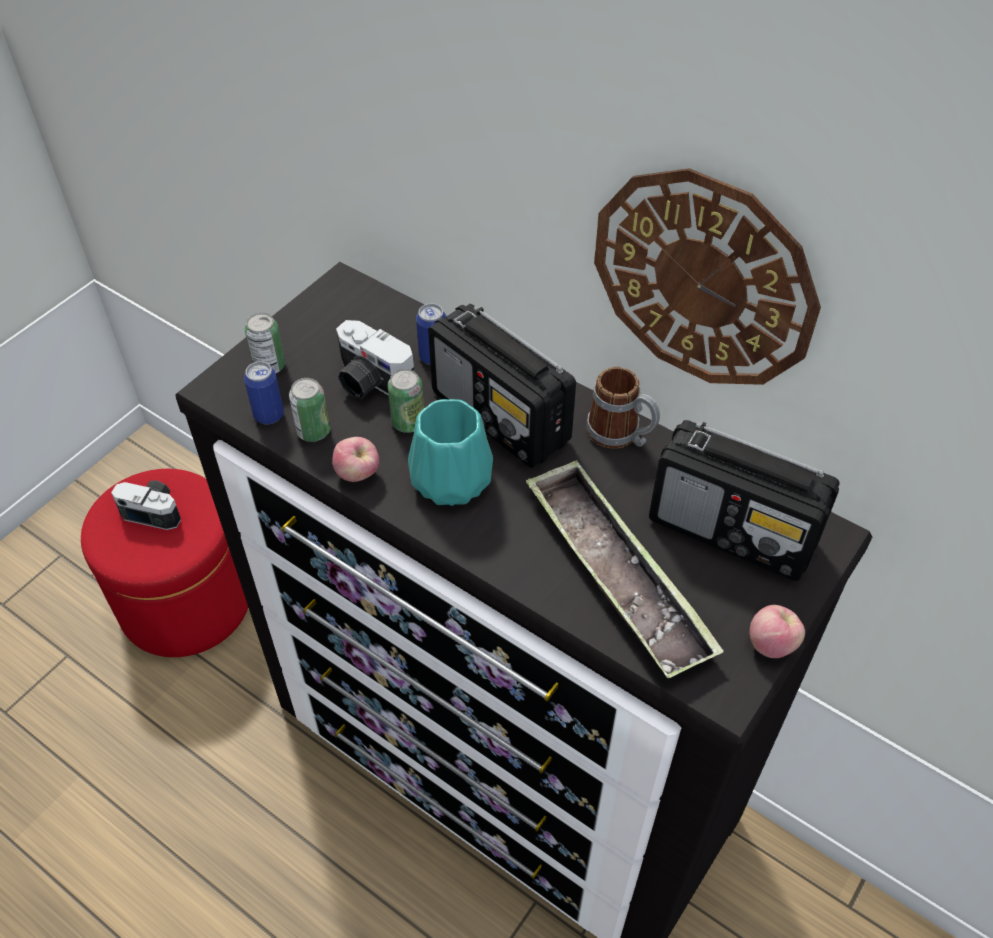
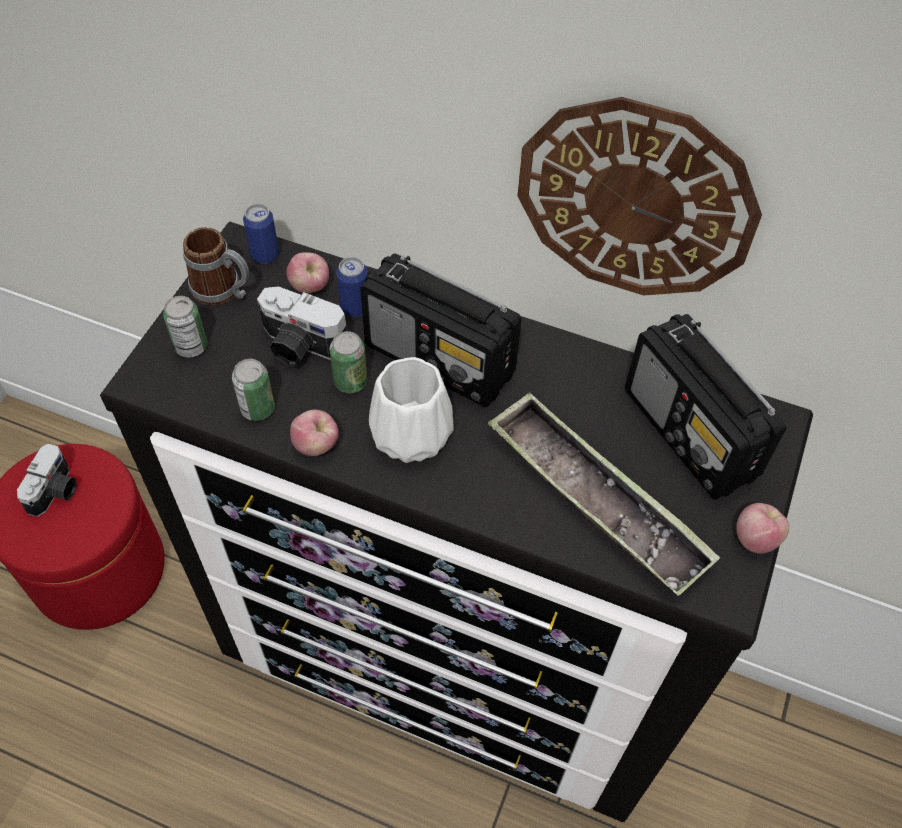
camera: 15 degrees left, 5 degrees up
(154, 510) = (56, 491): camera -> camera turned 105 degrees clockwise
(269, 415) = (206, 399): can -> can (265, 255)
(396, 331) = (310, 287): none -> apple
(449, 482) = (410, 436): turquoise vase -> white vase
(621, 435) = (560, 357): mug -> mug (224, 291)
(733, 532) = (690, 435): radio -> radio turned 45 degrees clockwise

